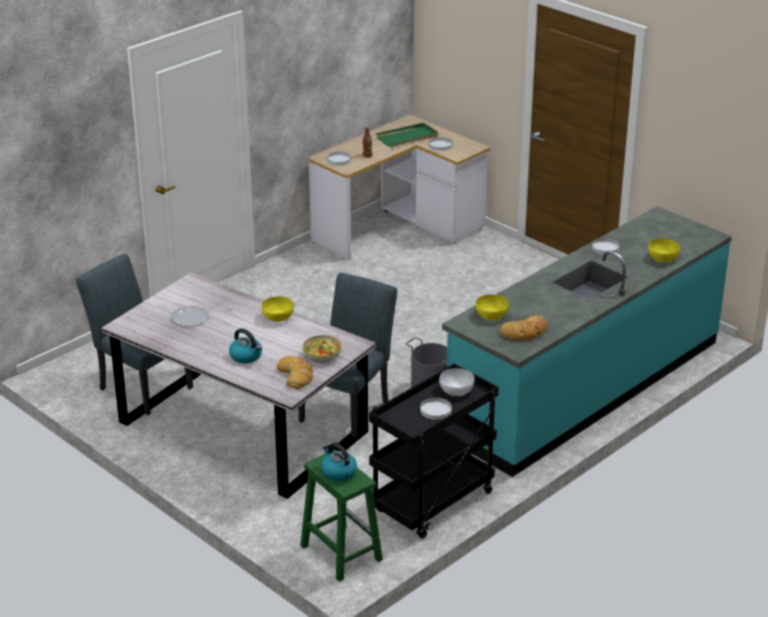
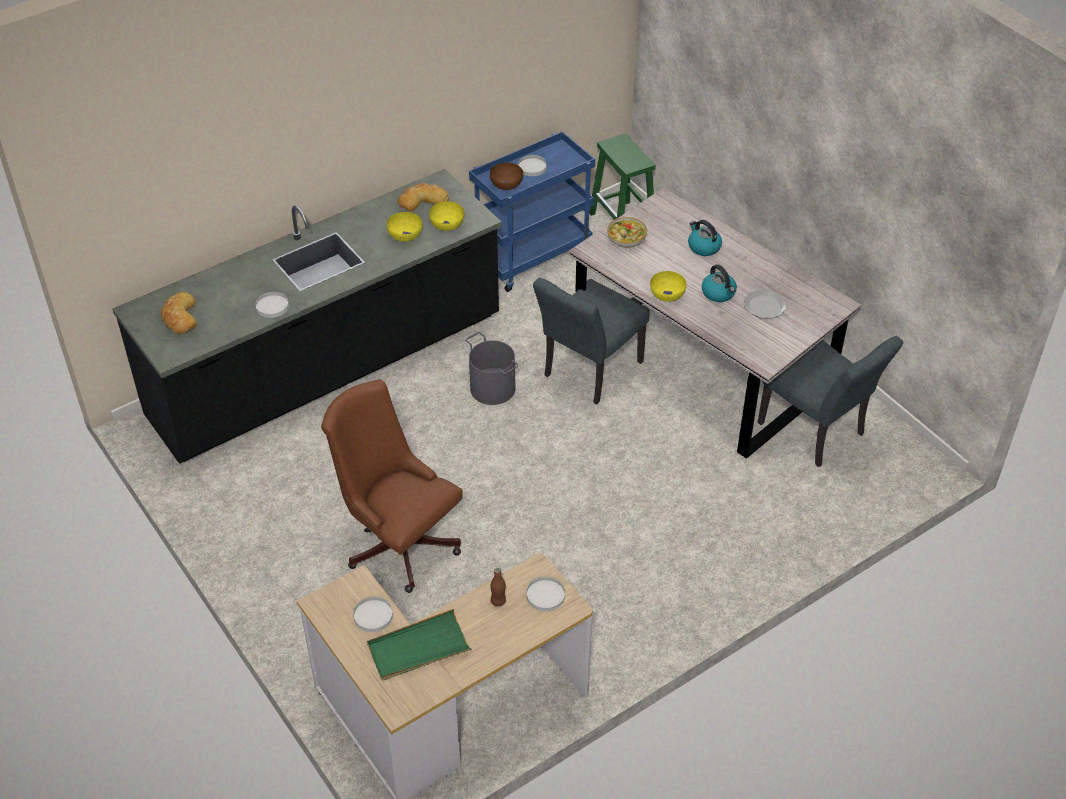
camera: 170 degrees left, 15 degrees up
(296, 375) = (655, 219): bread -> bread (179, 317)
(338, 472) = (627, 153): kettle -> kettle (719, 293)
(432, 504) = (532, 256): black cart -> blue cart
(456, 390) = (506, 184): white bowl -> brown bowl
(465, 293) = (398, 541): none -> brown office chair
(584, 387) = (327, 368): turquoise counter -> black counter
(663, 258) = (217, 282): yellow bowl -> yellow bowl (405, 235)

